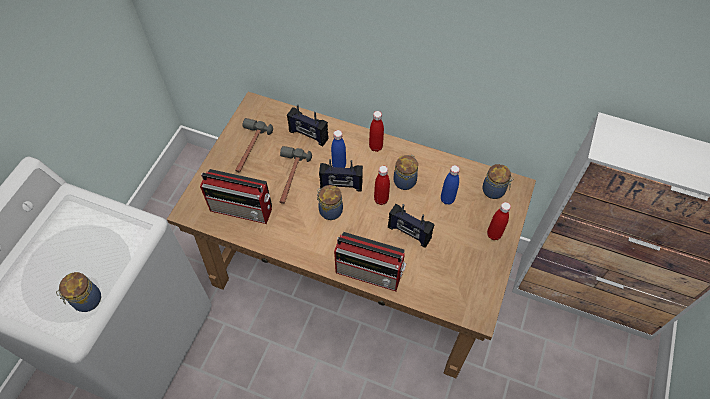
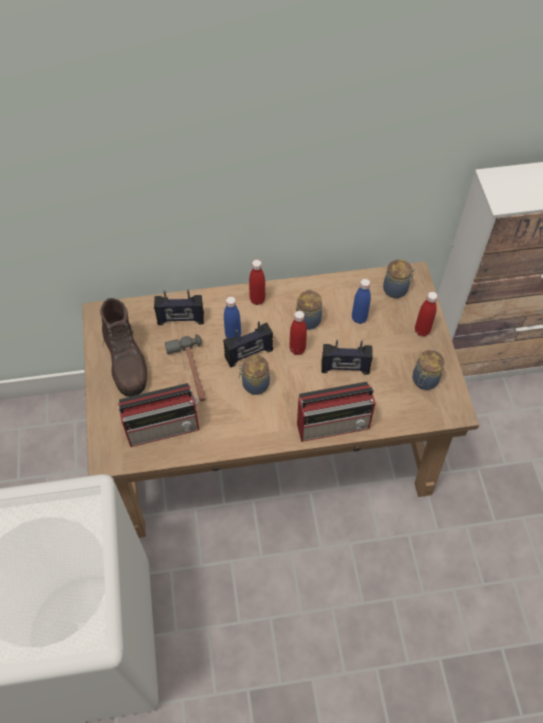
camera: 30 degrees left, 0 degrees up
(86, 300) = (85, 598): jar -> jar (424, 380)
(249, 149) = (127, 363): hammer -> brown boot

